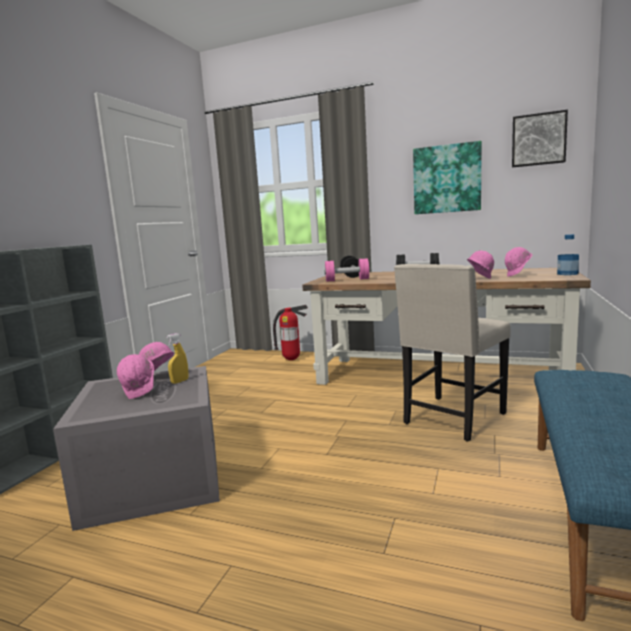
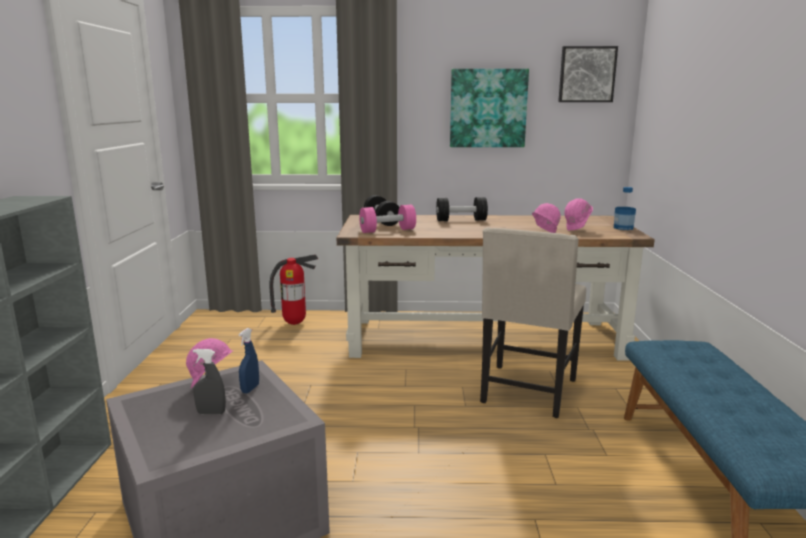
camera: 20 degrees left, 5 degrees up
(140, 393) = (211, 413): pink hard hat -> grey spray bottle
(179, 381) = (250, 389): yellow spray bottle -> blue spray bottle

